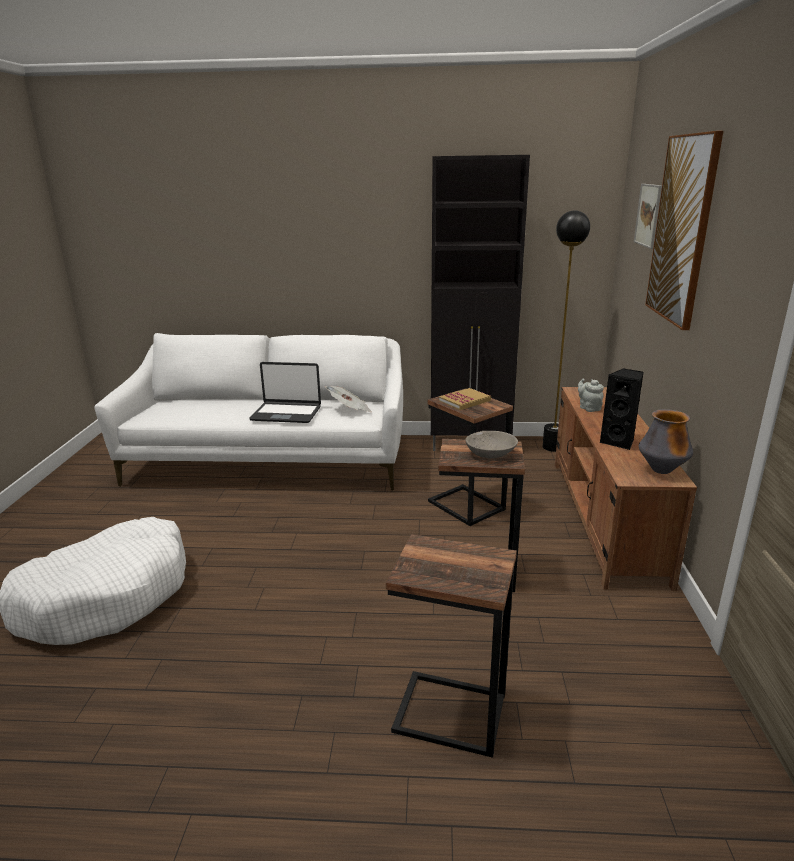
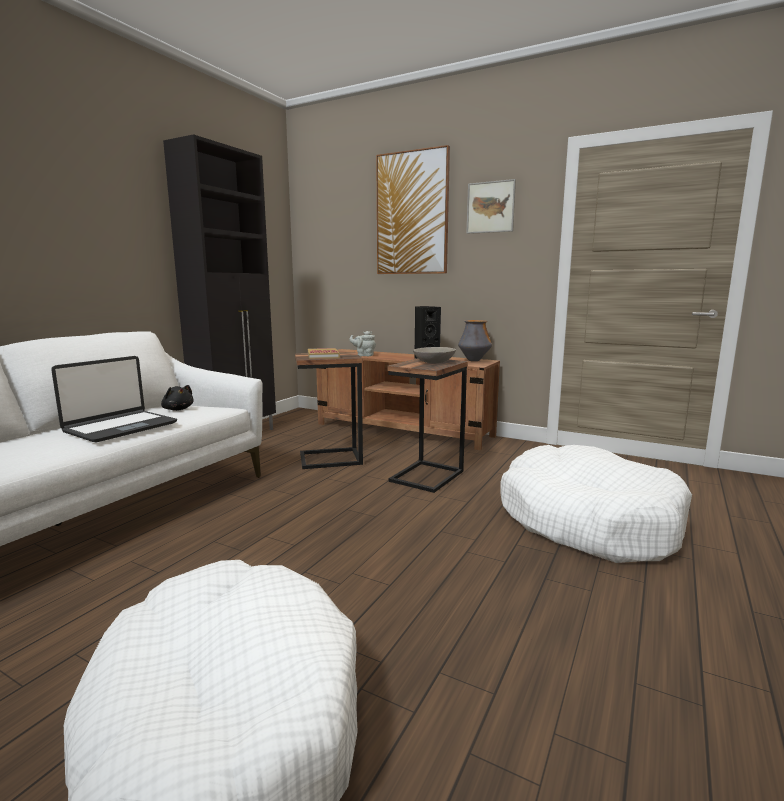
camera: 65 degrees left, 10 degrees down
(349, 410) = (178, 409): newspaper -> black plush toy
(450, 715) = (587, 521): side table -> white dog bed
(553, 447) = (292, 418): black floor lamp -> none
(648, 215) = (350, 214): picture -> picture (490, 207)

